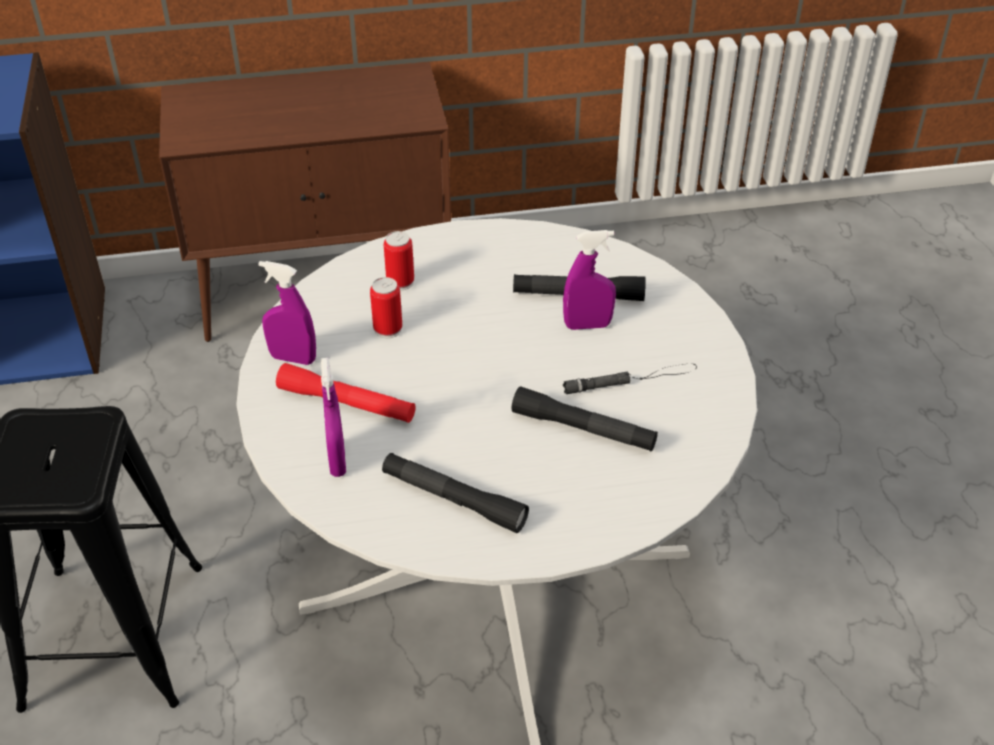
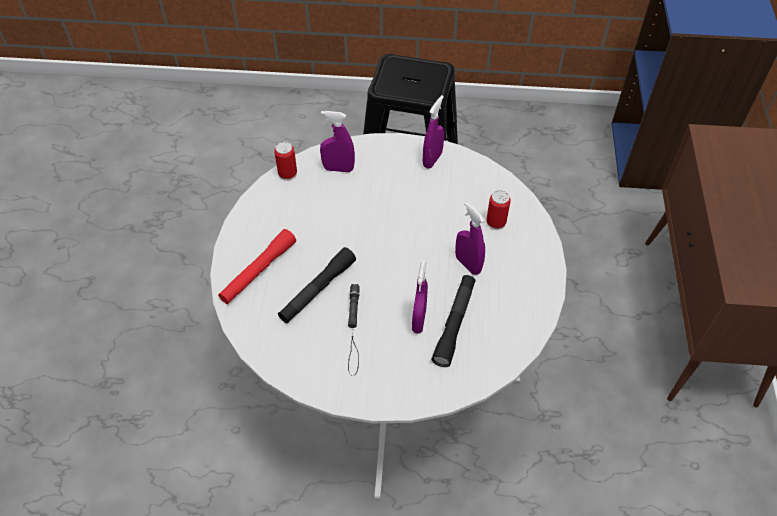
camera: 105 degrees right, 10 degrees up
(347, 403) = (384, 179): red flashlight -> red flashlight (258, 271)
(388, 329) = (447, 208): can -> can (287, 174)
(453, 500) = (287, 214): black flashlight -> none
(481, 297) = (468, 264): none -> purple spray bottle

